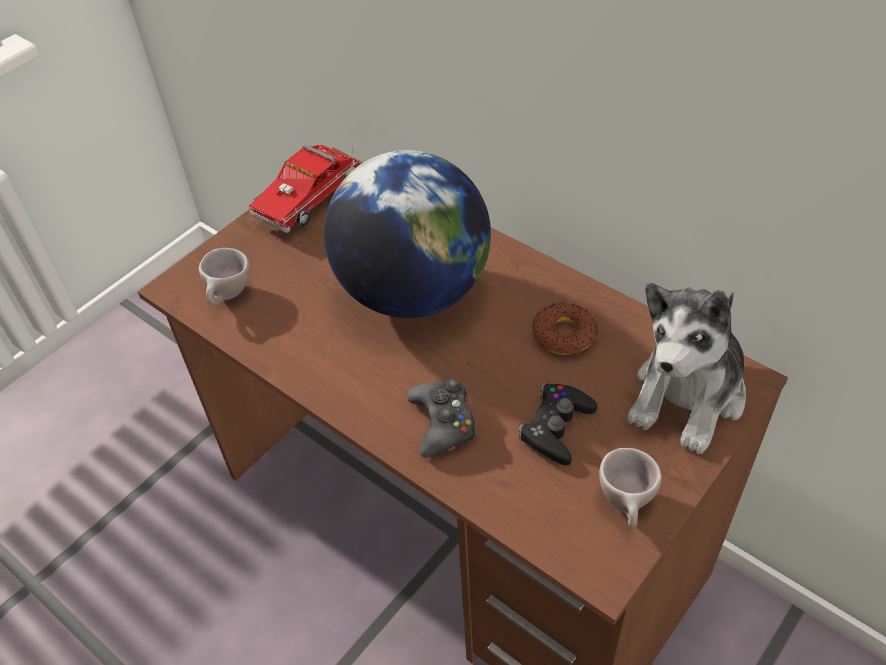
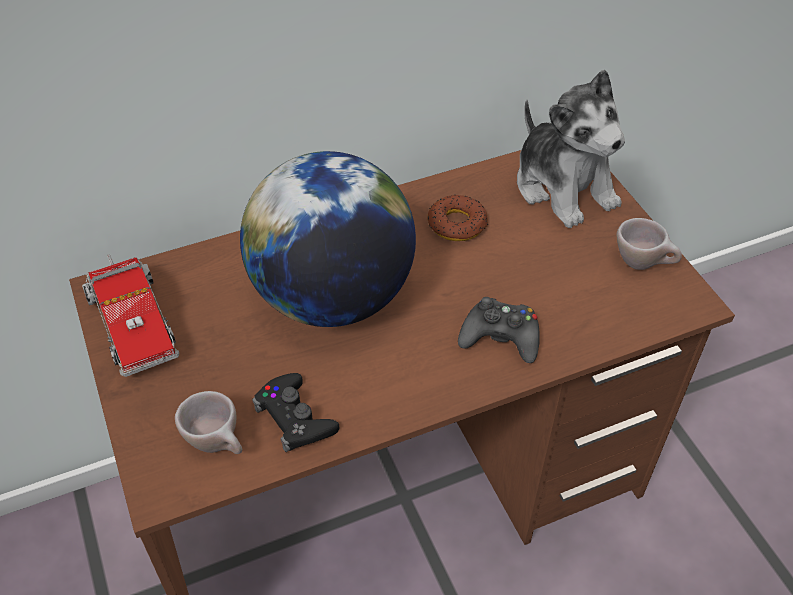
camera: 65 degrees left, 0 degrees up
(556, 427) = (548, 270): black game controller -> black game controller (295, 418)

